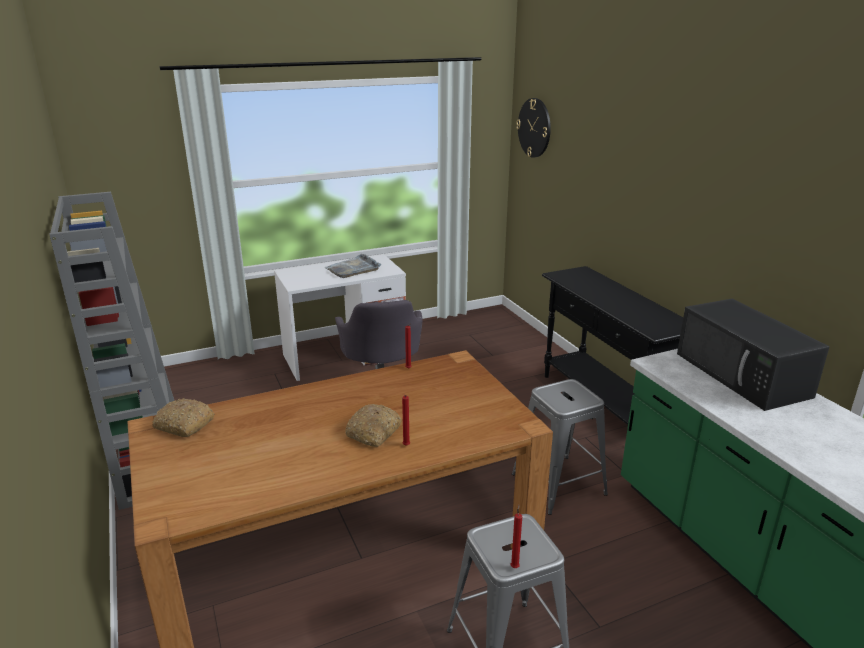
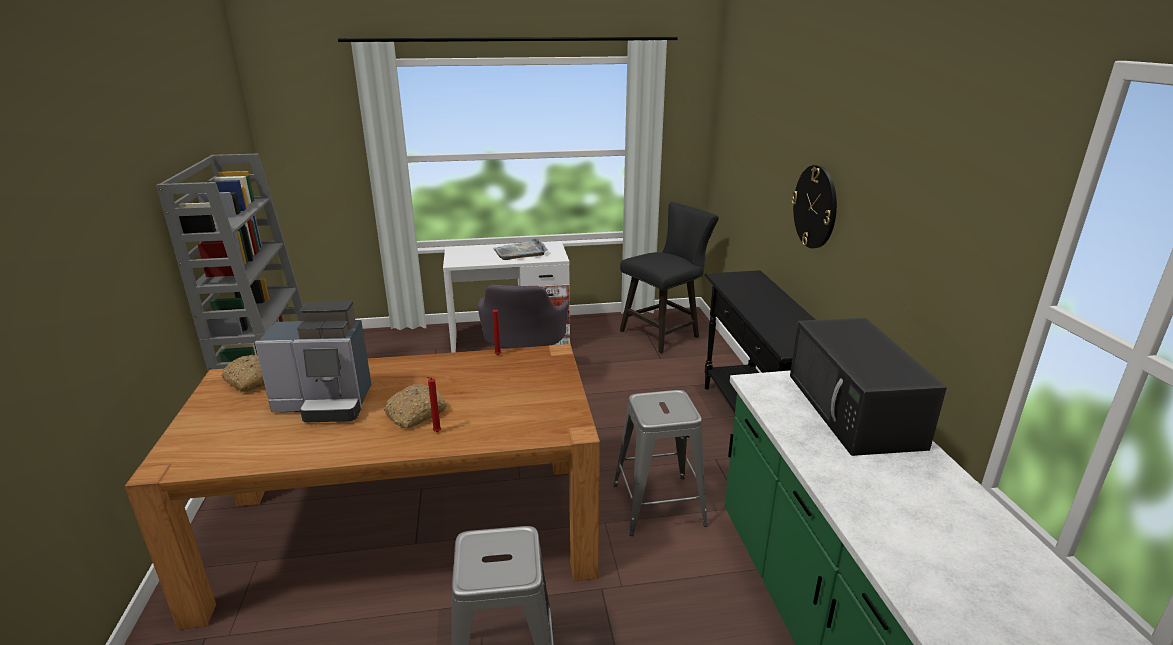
camera: 15 degrees right, 0 degrees up
(279, 436) = (326, 404): none -> coffee machine
(484, 332) = (664, 333): none -> black chair
(514, 566) = (480, 581): red candle -> none
(534, 128) = (731, 115): wall clock -> wall clock (815, 207)

